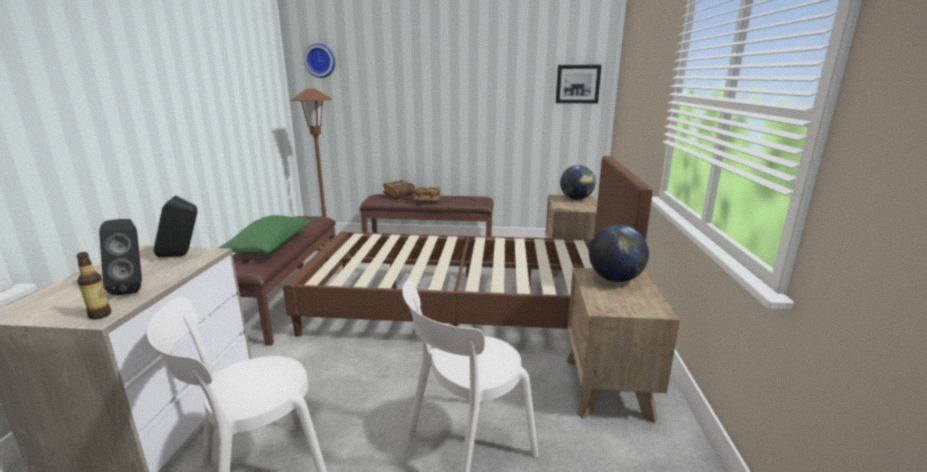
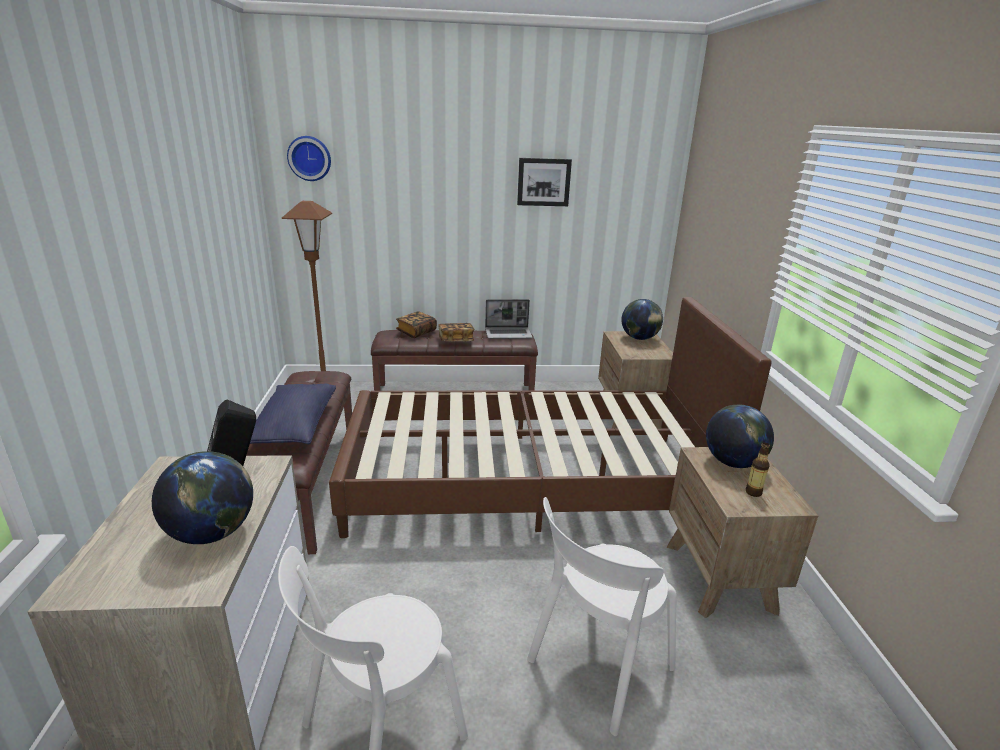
camera: 10 degrees left, 5 degrees up
(100, 315) = (201, 582): bottle -> bottle (753, 492)
(134, 288) = (212, 533): black speaker -> globe
(270, 247) = (294, 427): green pillow -> blue pillow
(472, 198) = (508, 334): none -> laptop
(577, 84) = (637, 196): picture -> picture (543, 182)

